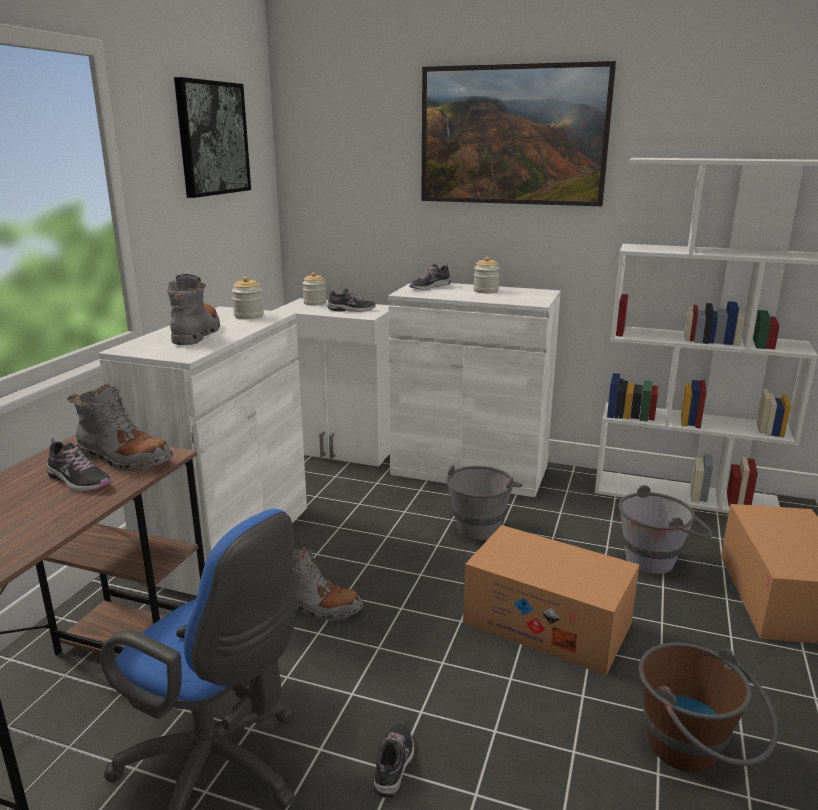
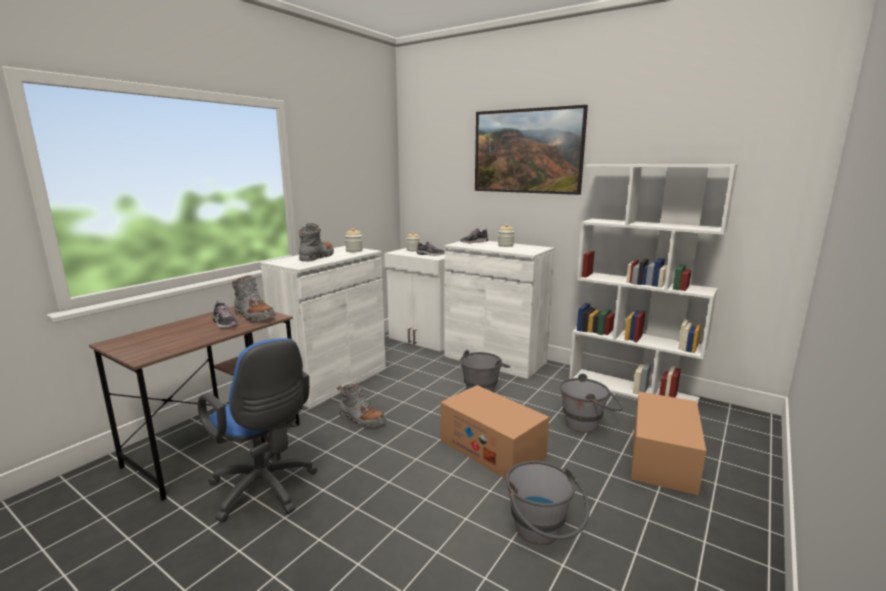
camera: 15 degrees right, 5 degrees down
(212, 138) = (353, 153): picture -> none
(394, 764) = (358, 504): shoe -> none
(696, 754) = (542, 535): brown bucket -> grey bucket

